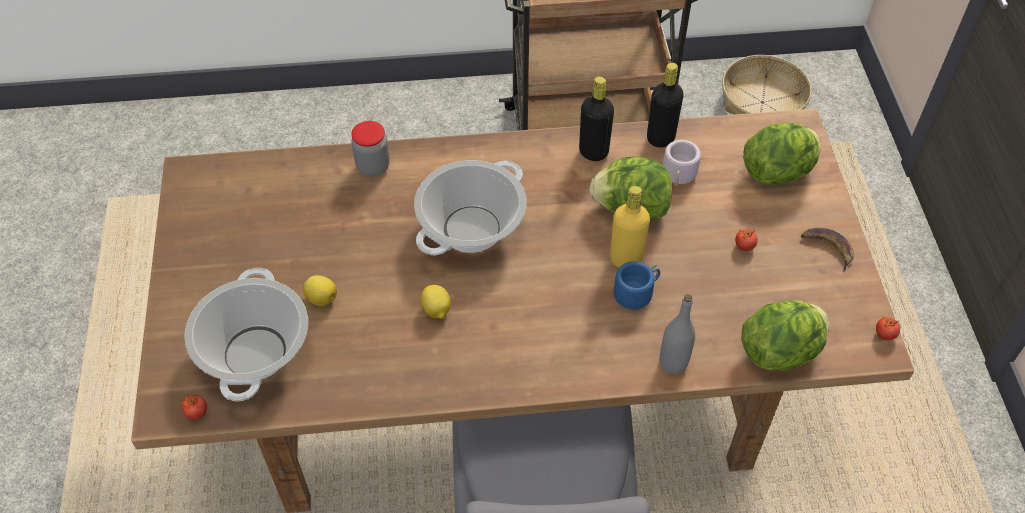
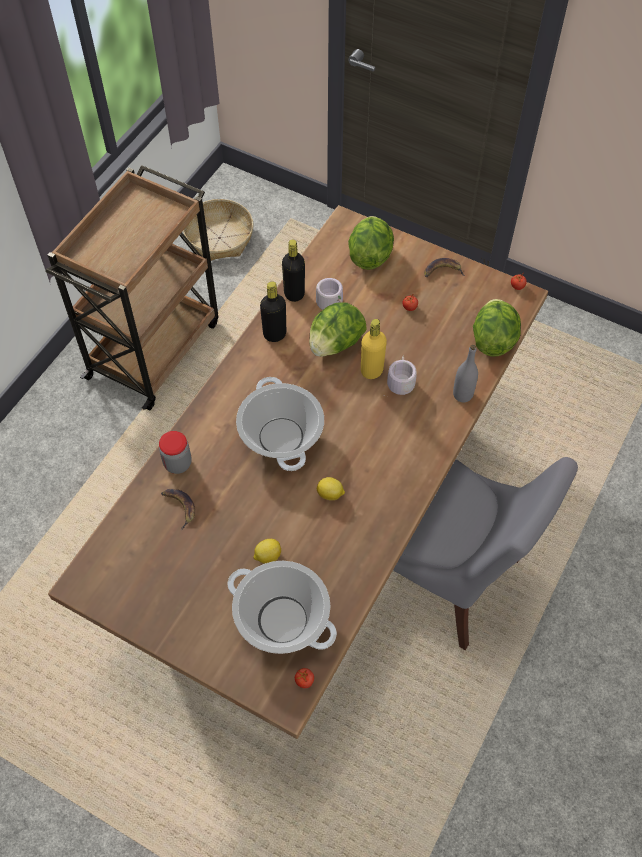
camera: 55 degrees left, 5 degrees up
(325, 196) = (179, 507): none -> banana
(635, 291) = (399, 381): blue mug -> grey mug

